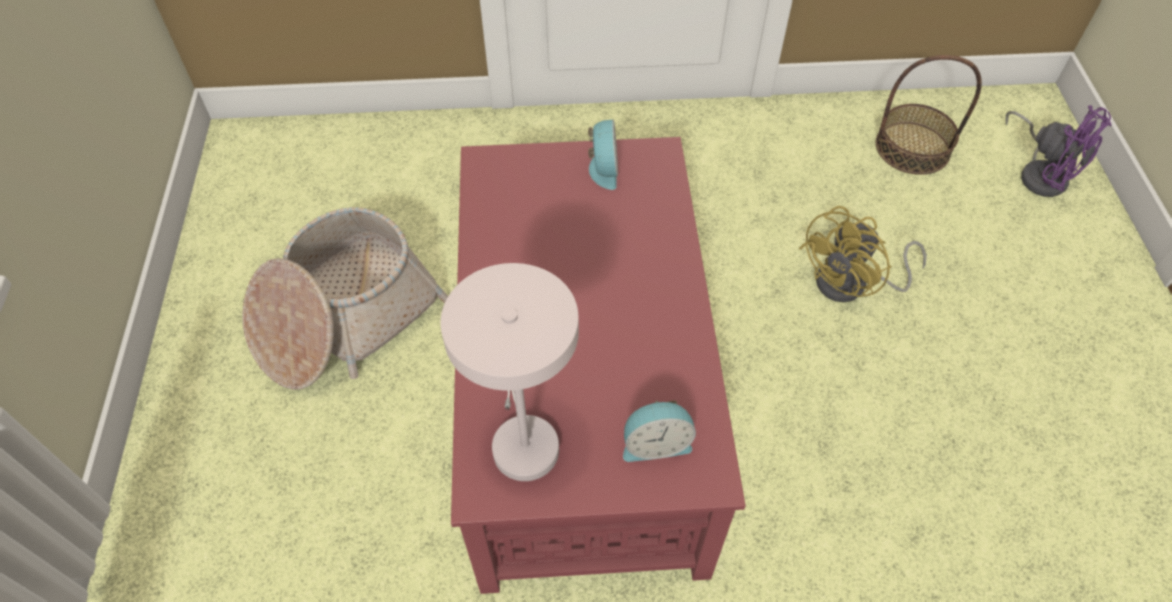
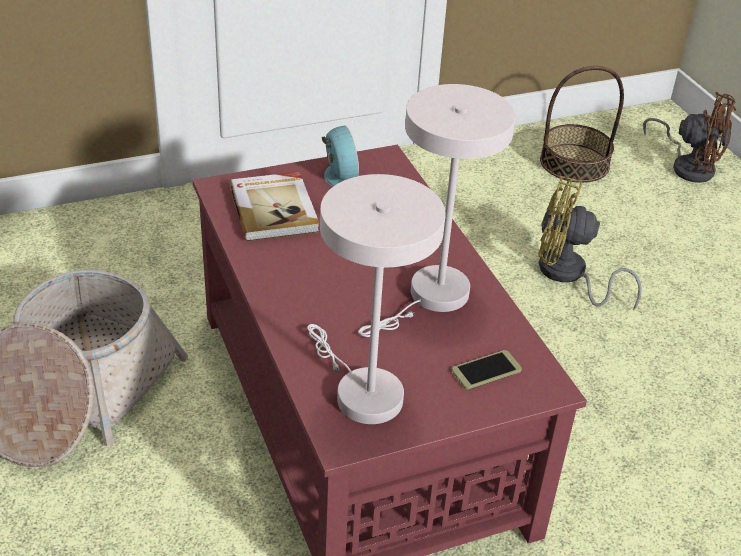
camera: 20 degrees left, 15 degrees down
(525, 197) = (274, 209): none -> book
(636, 340) = (432, 298): none -> white table lamp
(655, 443) = (486, 370): alarm clock -> phone
(851, 285) = (568, 275): yellow fan -> yellow fan turned 75 degrees clockwise
(1040, 173) = (688, 166): purple fan -> brown fan

